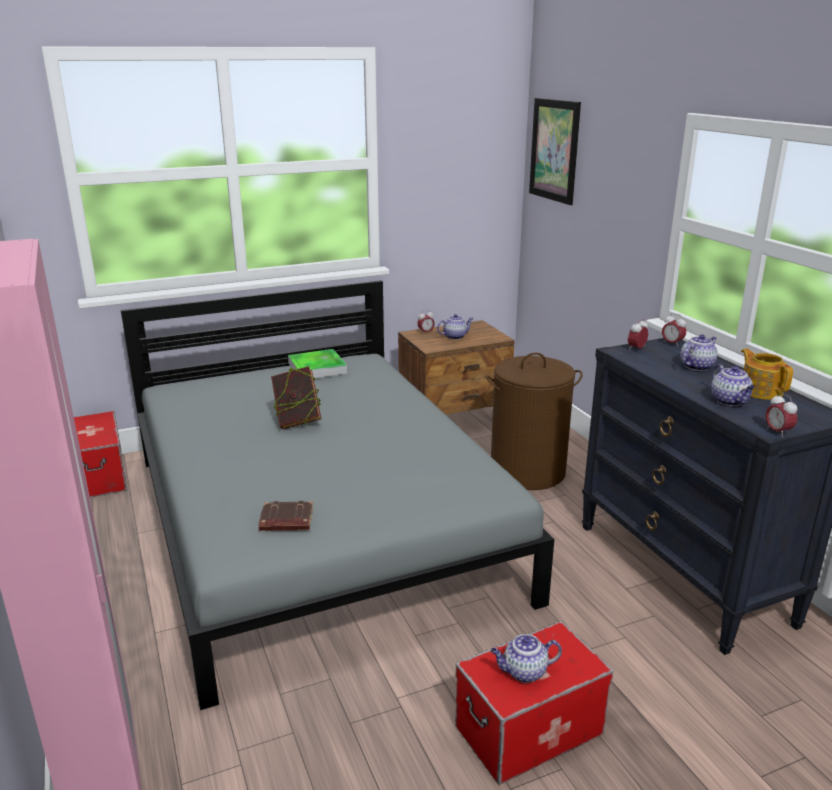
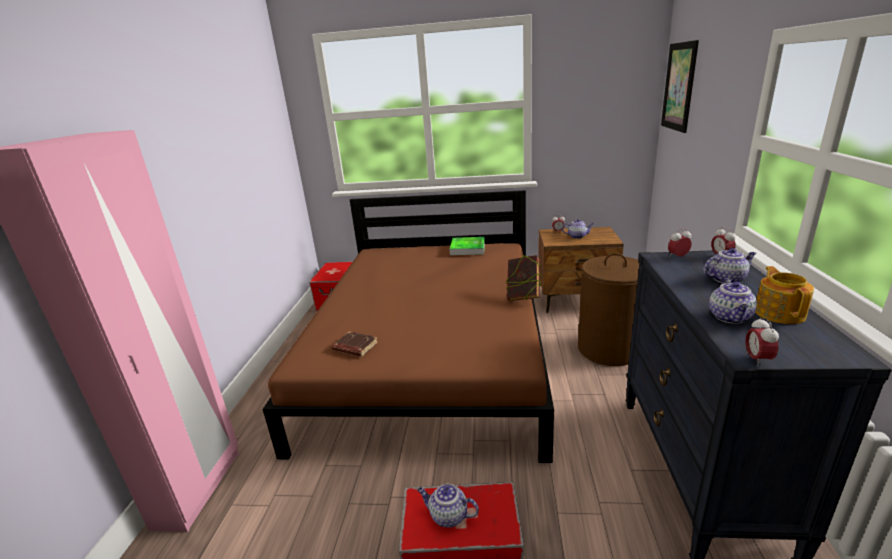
camera: 30 degrees right, 0 degrees up
(297, 422) = (423, 282): book -> book (523, 297)
(318, 524) = (433, 355): grey bed -> brown bed

